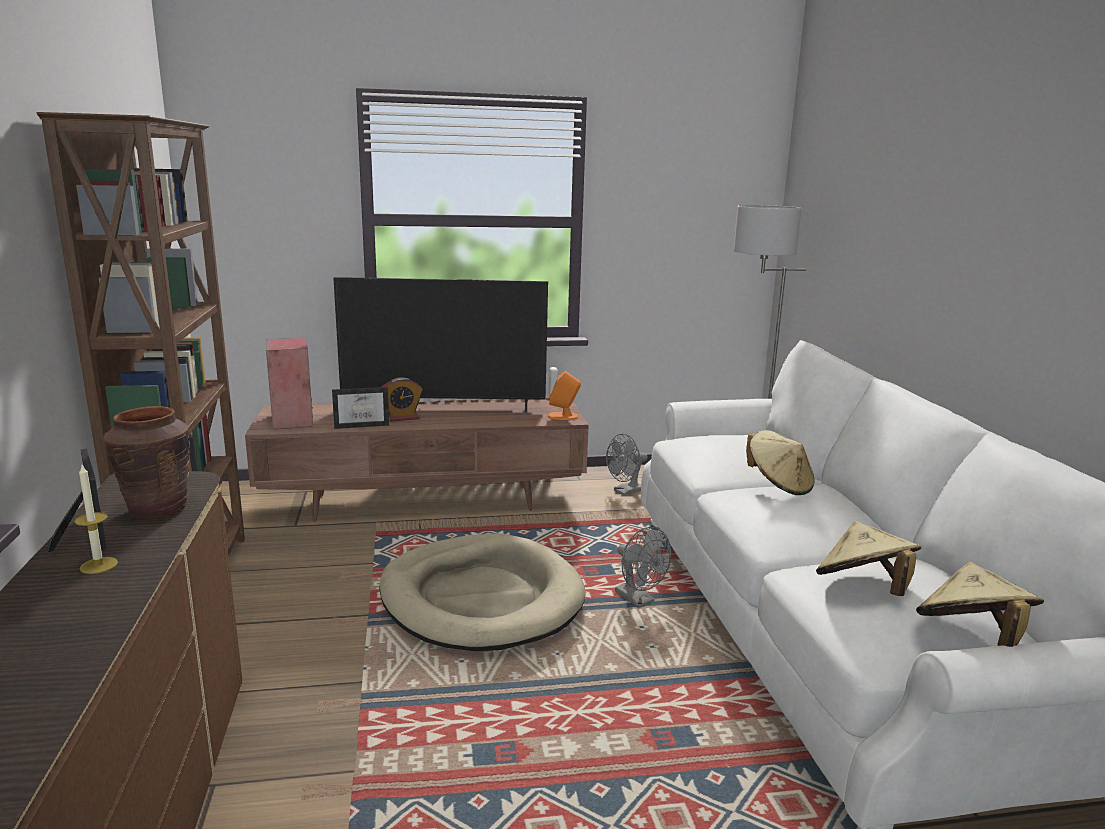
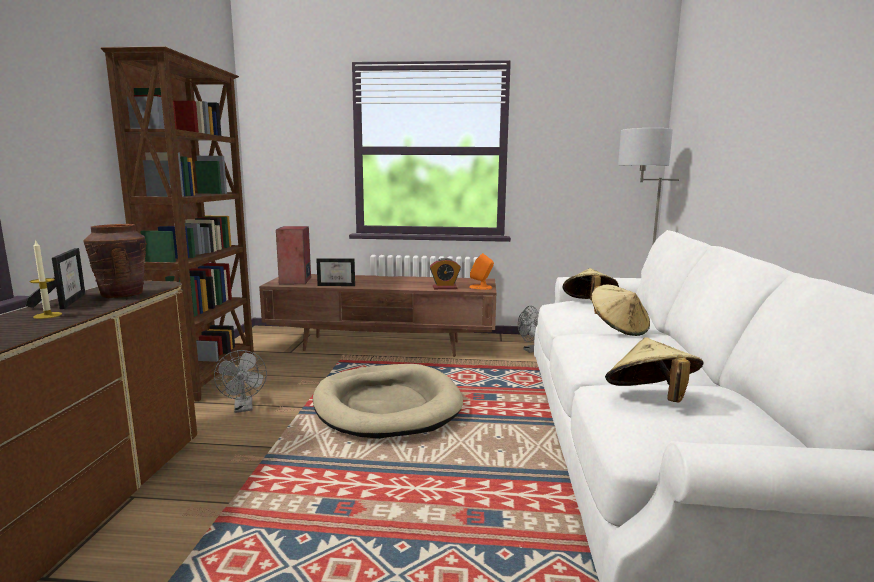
camera: 15 degrees right, 5 degrees down
(401, 418) = (366, 283): alarm clock -> alarm clock (444, 288)
(444, 408) = (399, 279): television -> none
(639, 600) = (506, 419): grey fan -> grey fan (244, 408)
(971, 638) = (738, 443): beige hat -> beige hat (588, 303)

